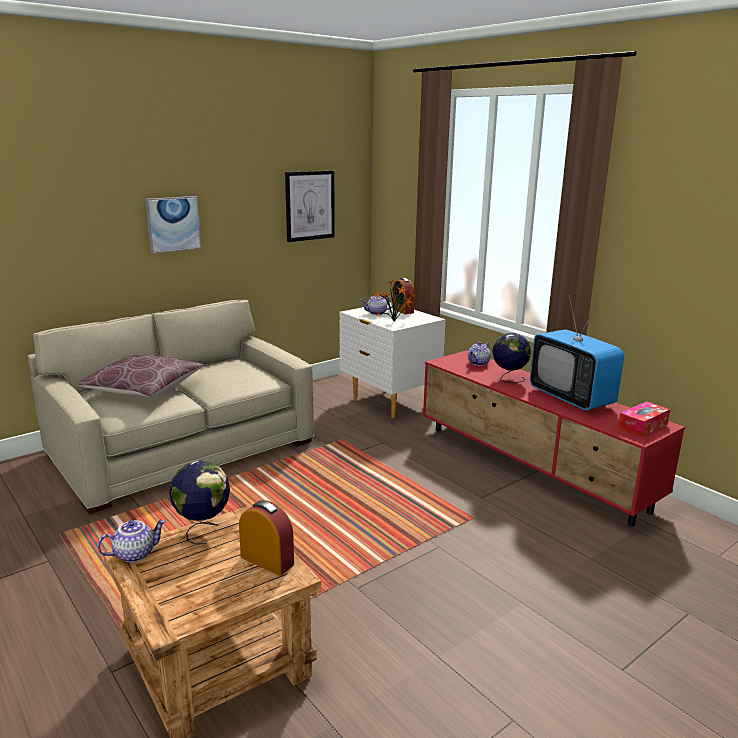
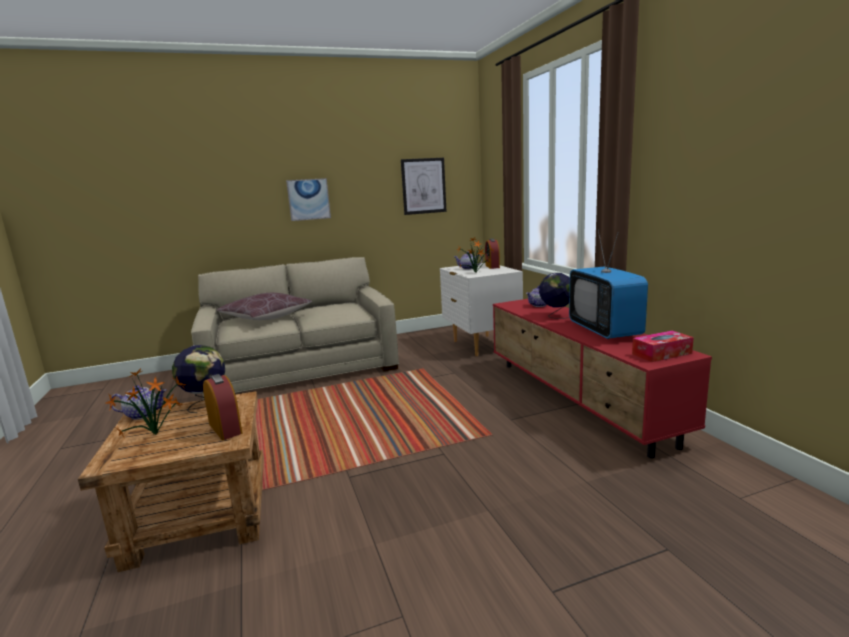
camera: 20 degrees right, 5 degrees down
(190, 578) = (158, 434): none -> potted plant

